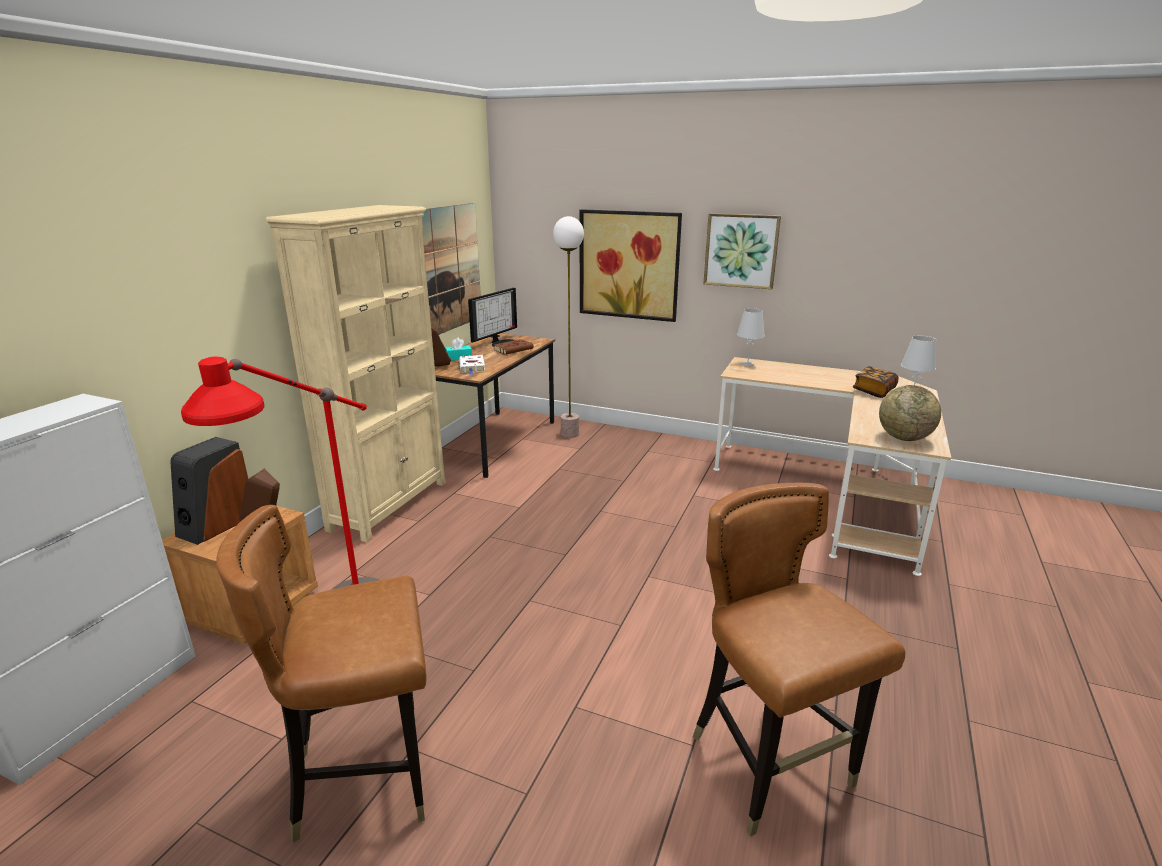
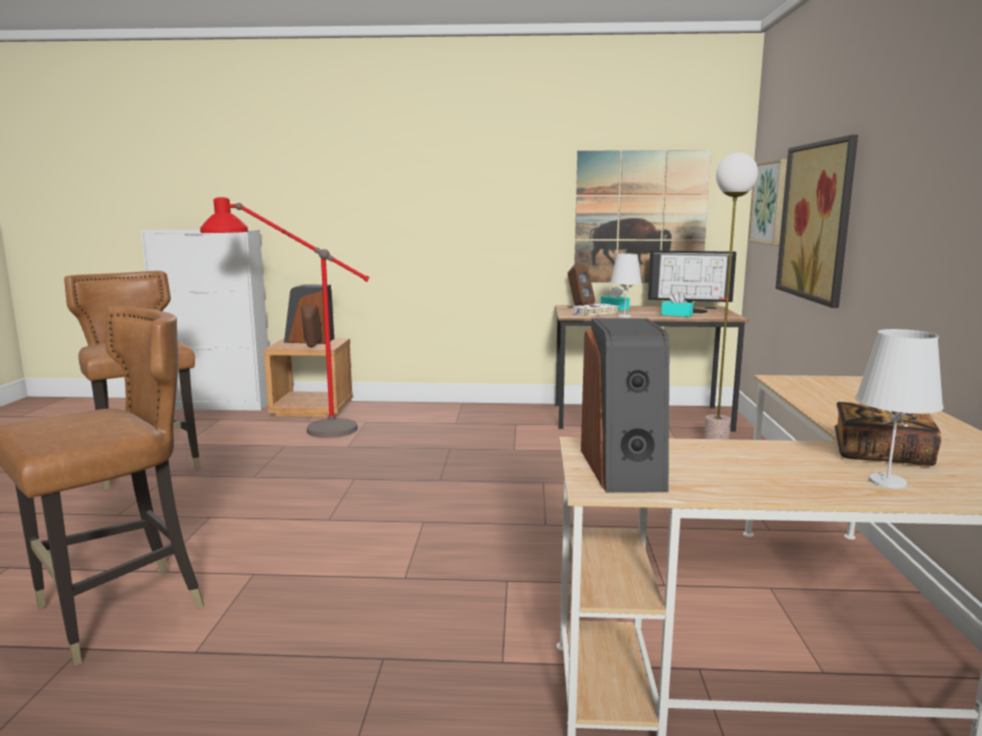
camera: 70 degrees right, 10 degrees down
(390, 505) = (473, 410): beige bookcase -> none
(514, 349) = (676, 315): brown book -> turquoise tissue box
(741, 250) = (903, 188): picture -> picture (769, 202)
(747, 364) = (849, 382): white table lamp -> white table lamp (624, 316)
(904, 438) = (624, 469): globe -> speaker

